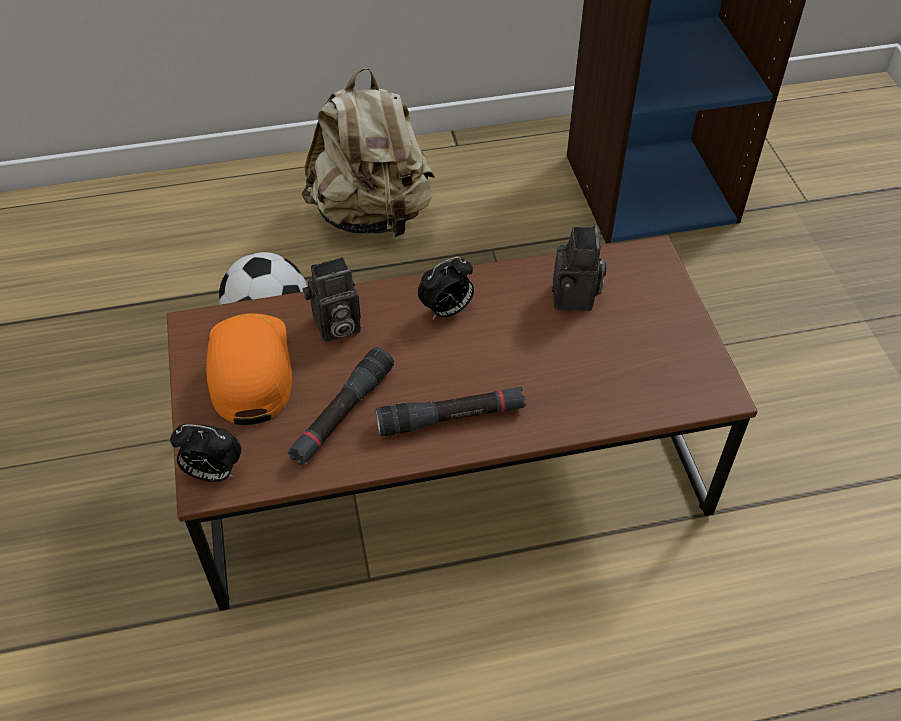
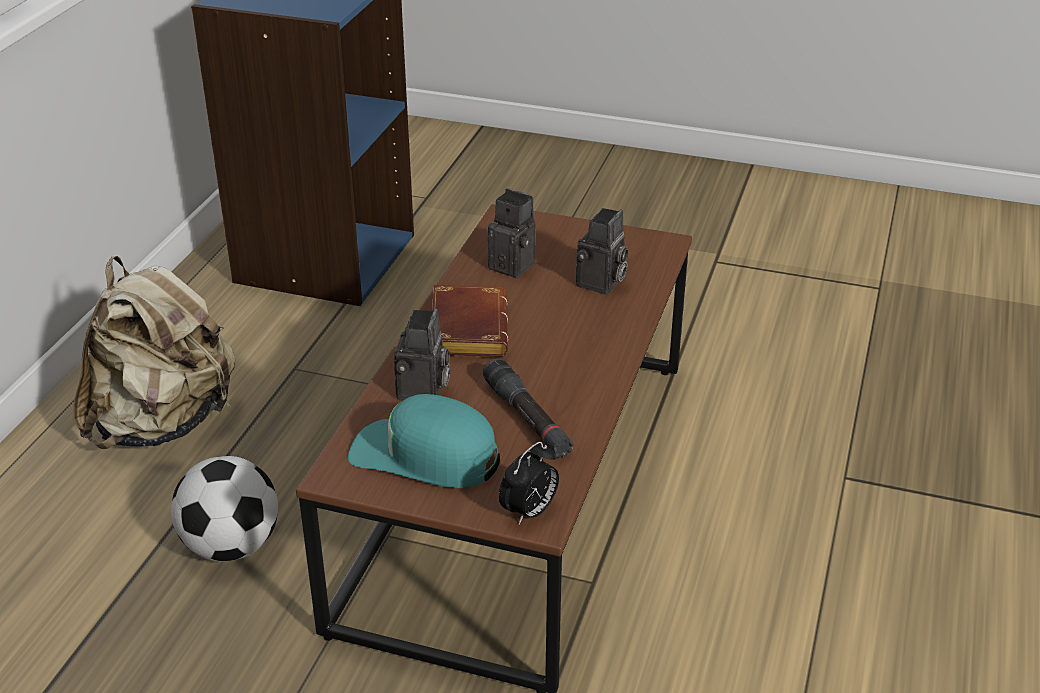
camera: 60 degrees left, 15 degrees down
(249, 369) = (425, 456): orange cap -> turquoise cap
(447, 311) = (465, 328): alarm clock -> brown book
(451, 418) = (582, 365): black flashlight -> none
(598, 374) = (601, 284): none -> camera

